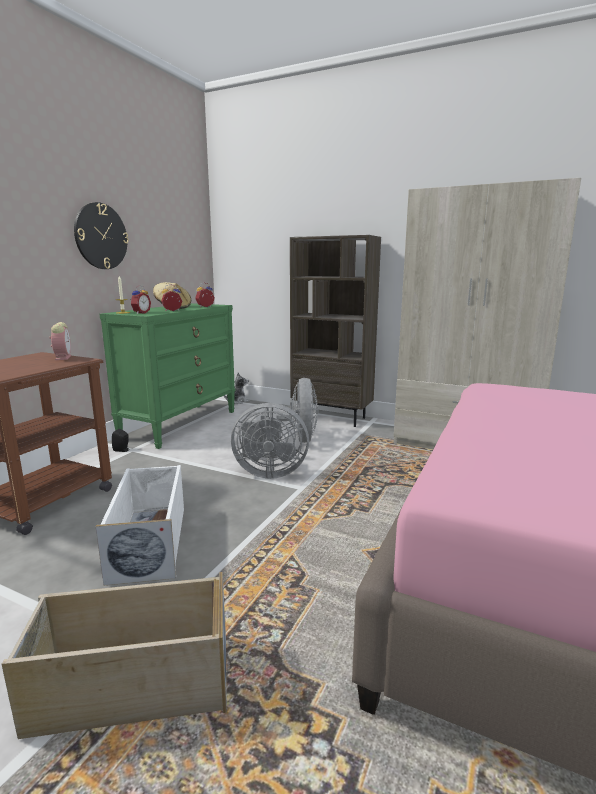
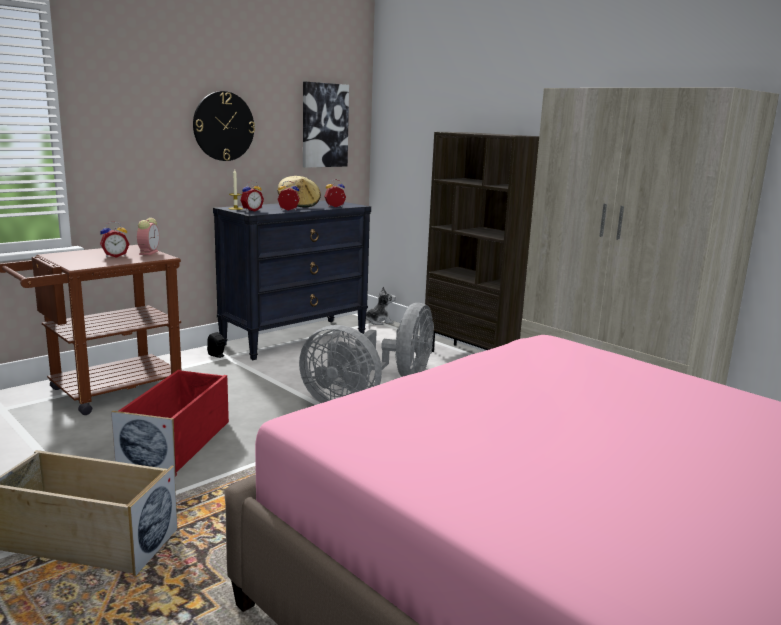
camera: 20 degrees right, 0 degrees up
(30, 364) = (115, 256): none -> alarm clock
(150, 542) = (177, 443): white storage box -> red storage box
(179, 239) = (324, 125): none -> picture
(180, 424) = (295, 338): green dresser -> black dresser

